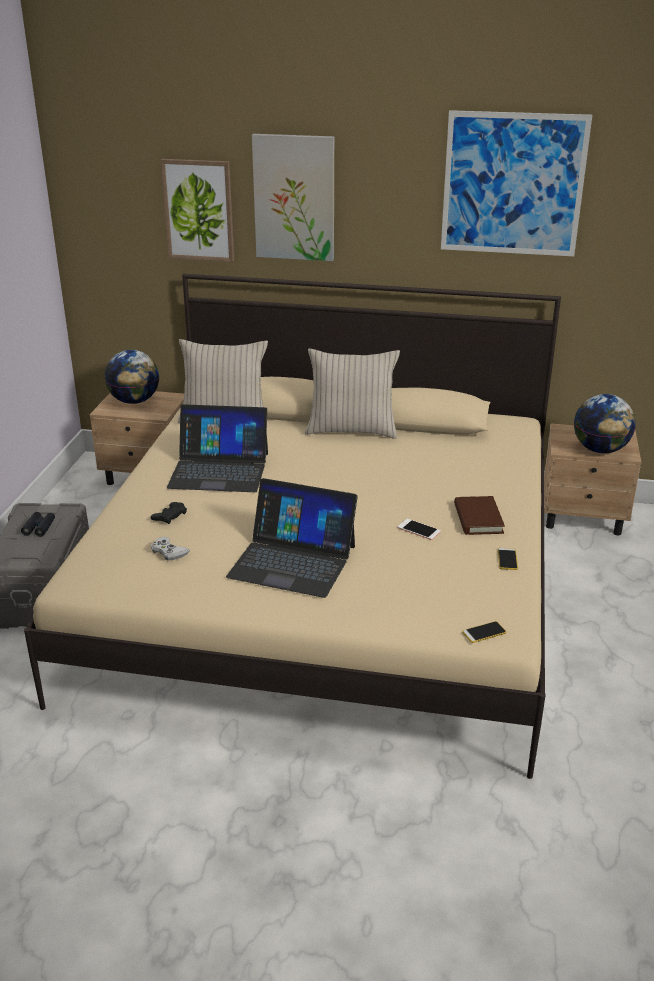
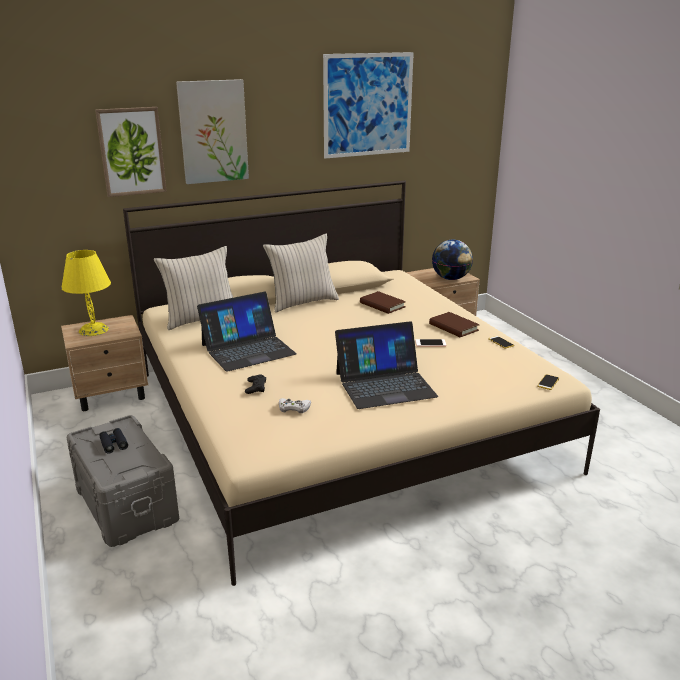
camera: 35 degrees left, 5 degrees down
(134, 401) = (94, 330): globe -> yellow table lamp
(436, 461) = (382, 305): none -> brown book

